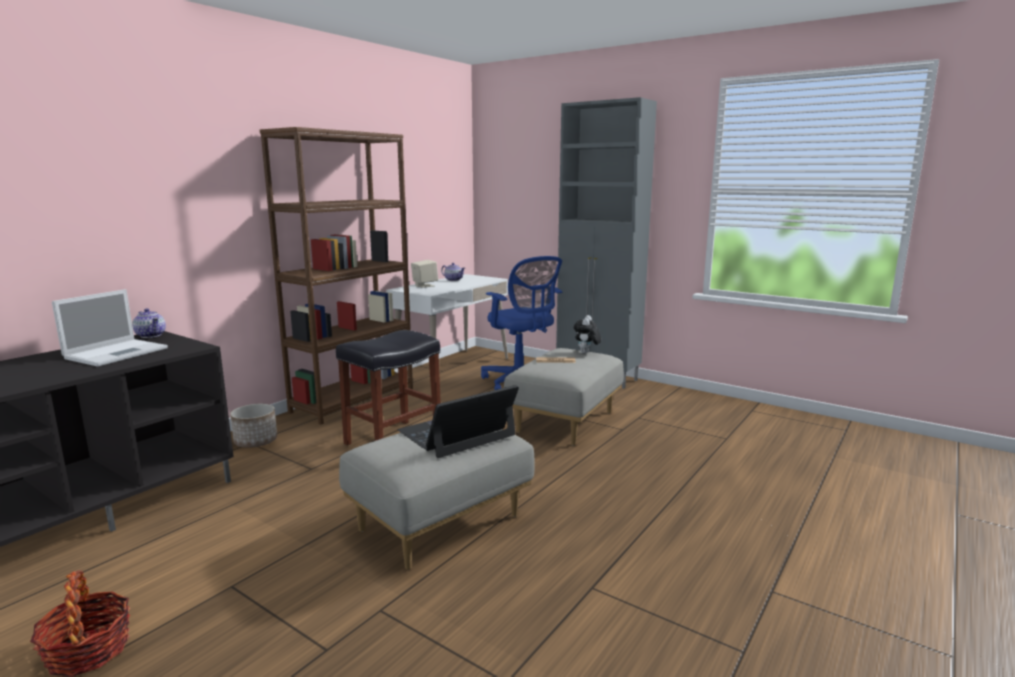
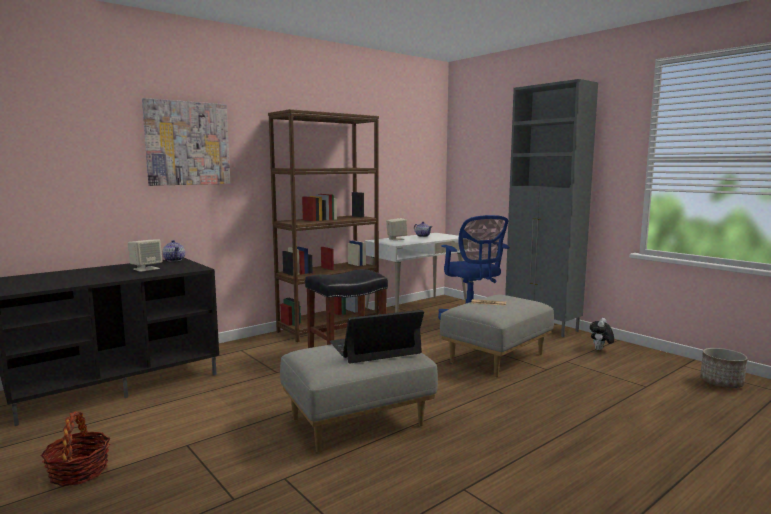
camera: 15 degrees right, 5 degrees down
(118, 353) = (146, 269): laptop -> beige speaker
(153, 173) = (187, 143): none -> picture
(255, 441) = (245, 349): planter -> planter (721, 383)
(586, 353) = (520, 299): plush toy -> plush toy (600, 350)

